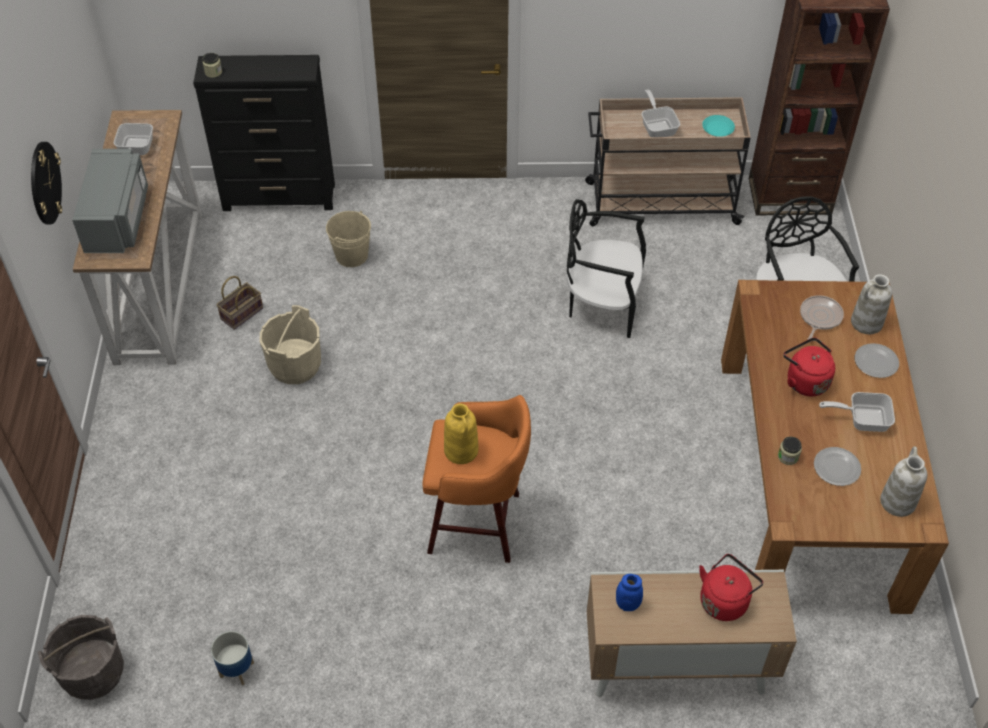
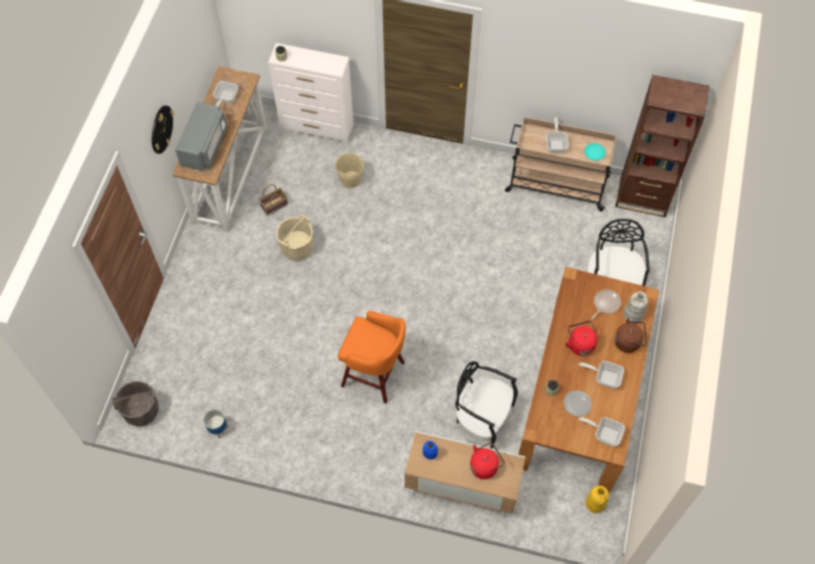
camera: 15 degrees right, 10 degrees up
(280, 197) = (317, 128): black dresser -> white dresser
(461, 451) = (364, 340): yellow vase -> yellow vase (595, 503)
(602, 303) = (495, 248): black chair -> black chair (482, 417)
(876, 362) = (628, 342): plate -> brown kettle
(897, 501) = (604, 433): white vase -> frying pan

